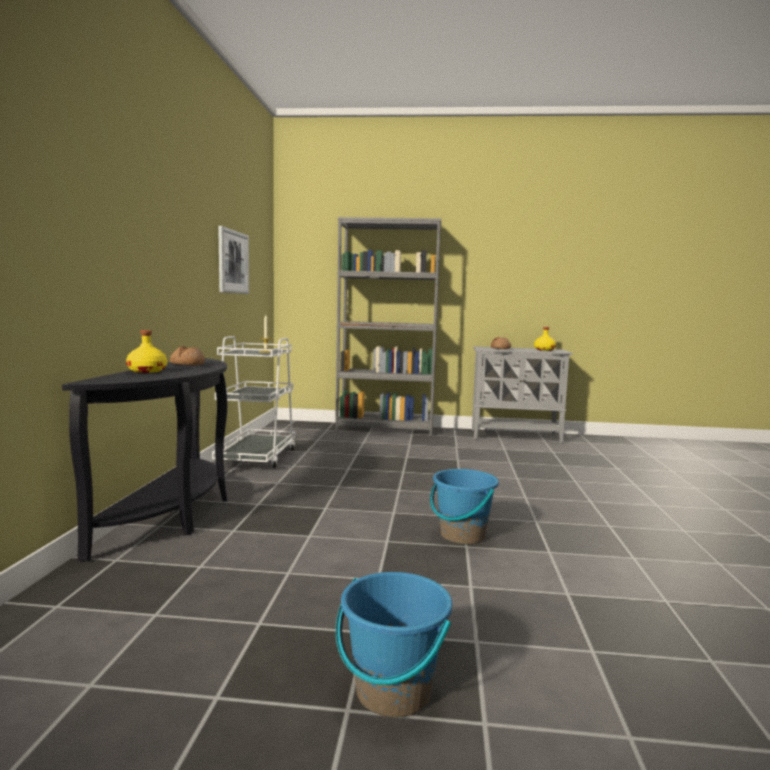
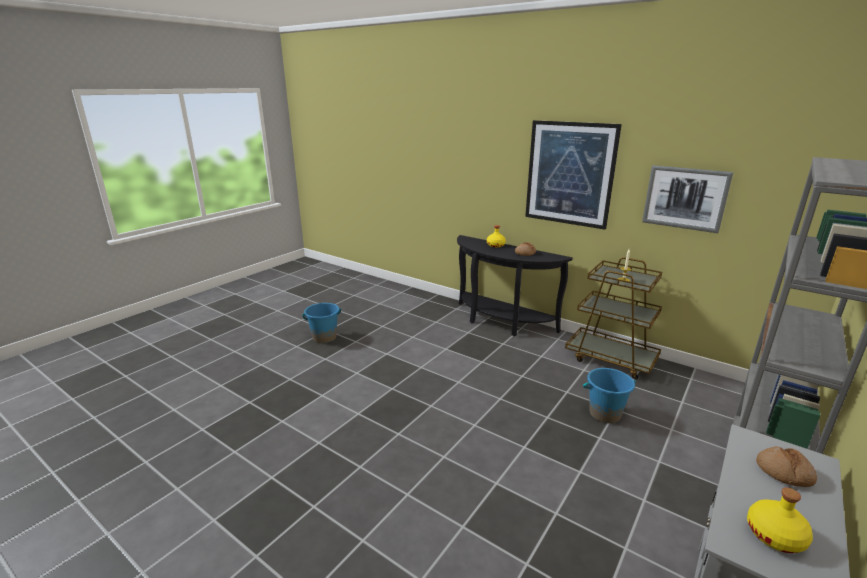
camera: 120 degrees right, 15 degrees up
(173, 233) = (569, 174): none -> picture
(257, 458) = (611, 359): white cart -> brown cart
(462, 535) = (405, 392): blue bucket -> blue bucket (604, 413)

